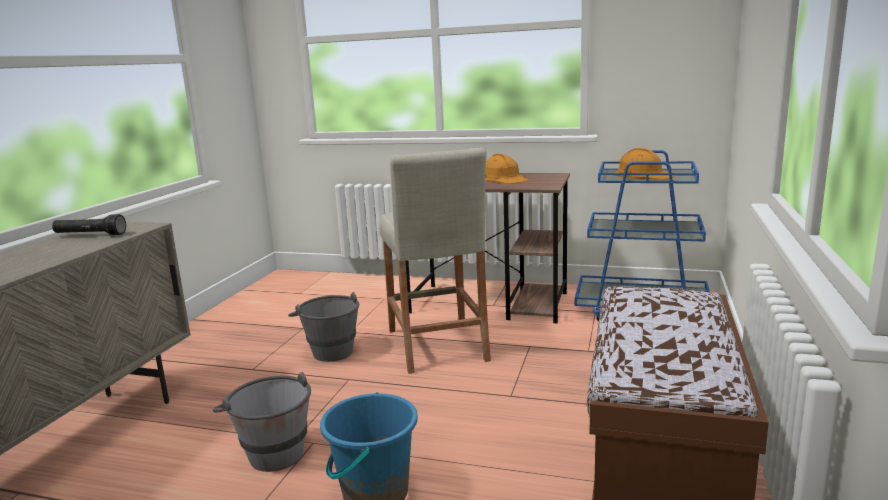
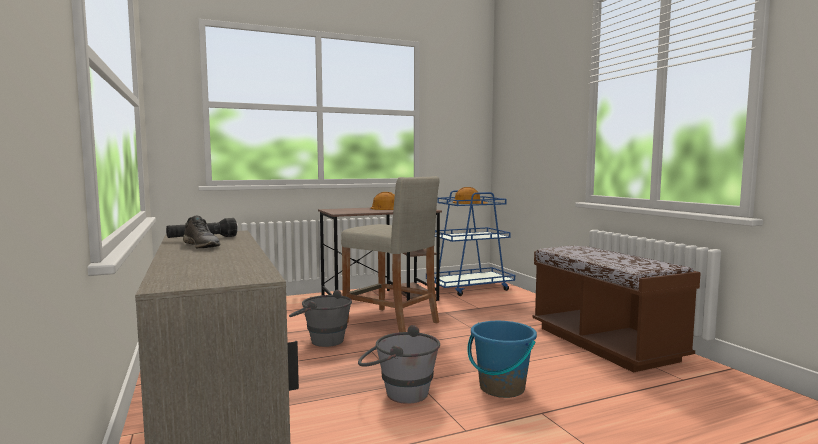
camera: 40 degrees left, 10 degrees down
(47, 249) = (202, 245): none -> grey shoe

